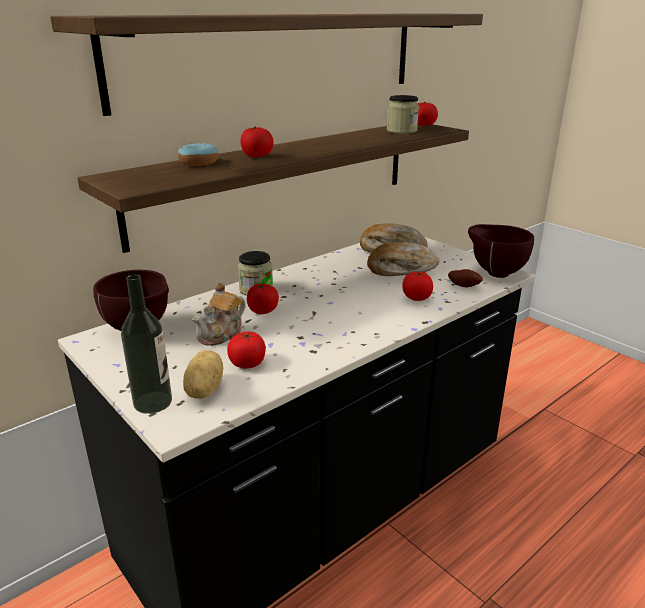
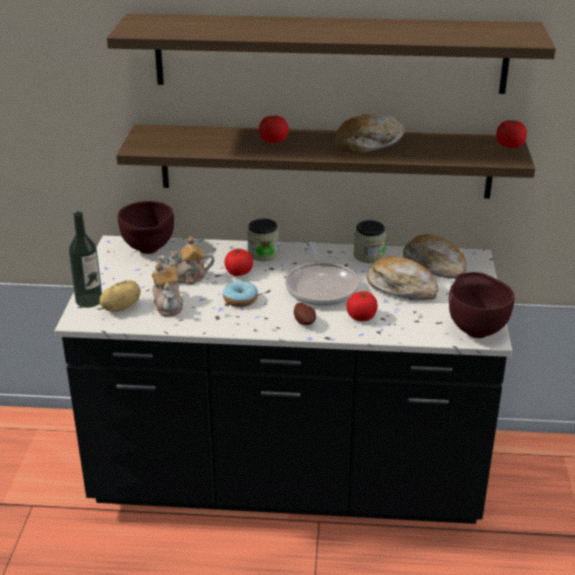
camera: 45 degrees right, 5 degrees up
(199, 162) = (223, 134): donut -> donut (240, 300)
(247, 363) = (168, 304): tomato -> teapot
(335, 142) = (369, 143): none -> bread
(348, 292) = (321, 287): none -> frying pan
(401, 131) = (465, 147): jar -> jar (369, 256)
(464, 286) = (421, 327): potato -> potato (305, 322)

